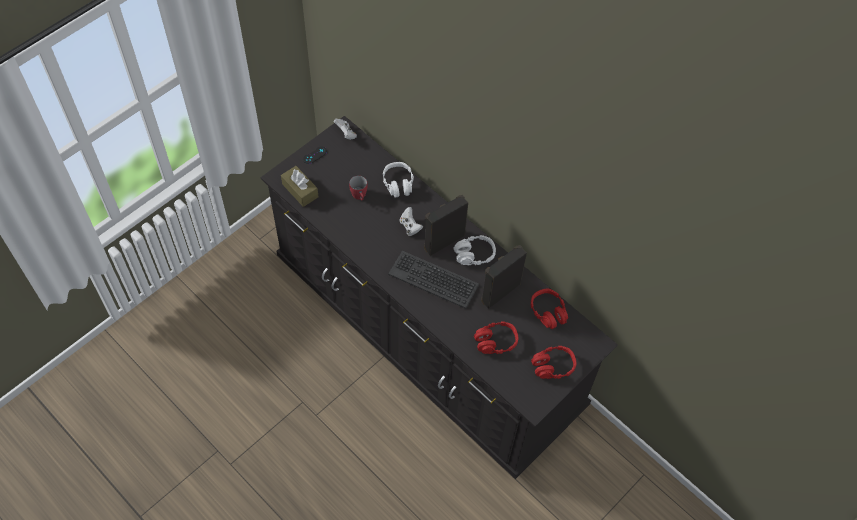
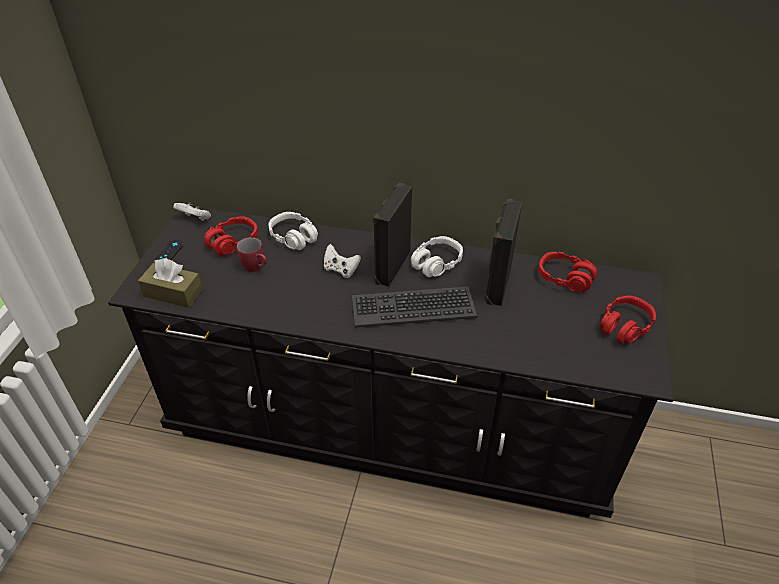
camera: 30 degrees left, 15 degrees down
(495, 341) = (541, 334): red headphones -> red headphones (233, 242)

